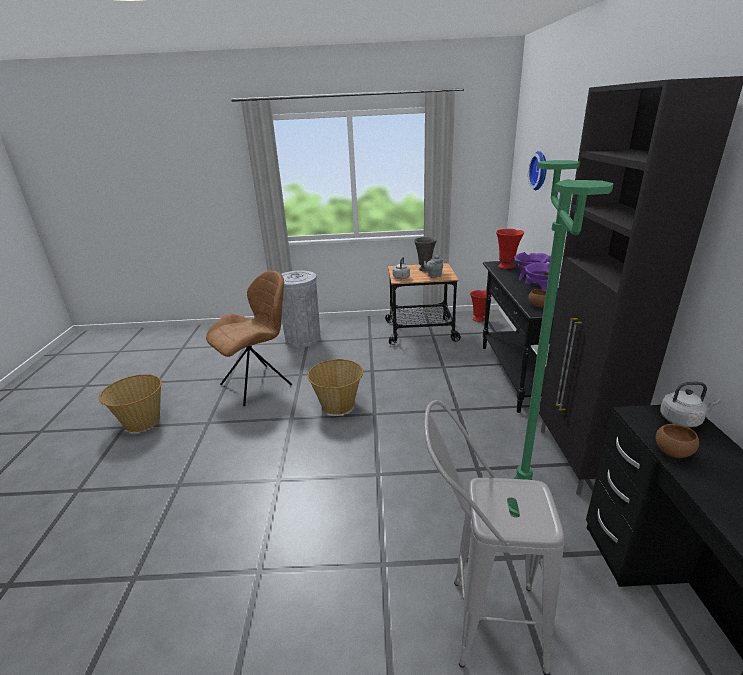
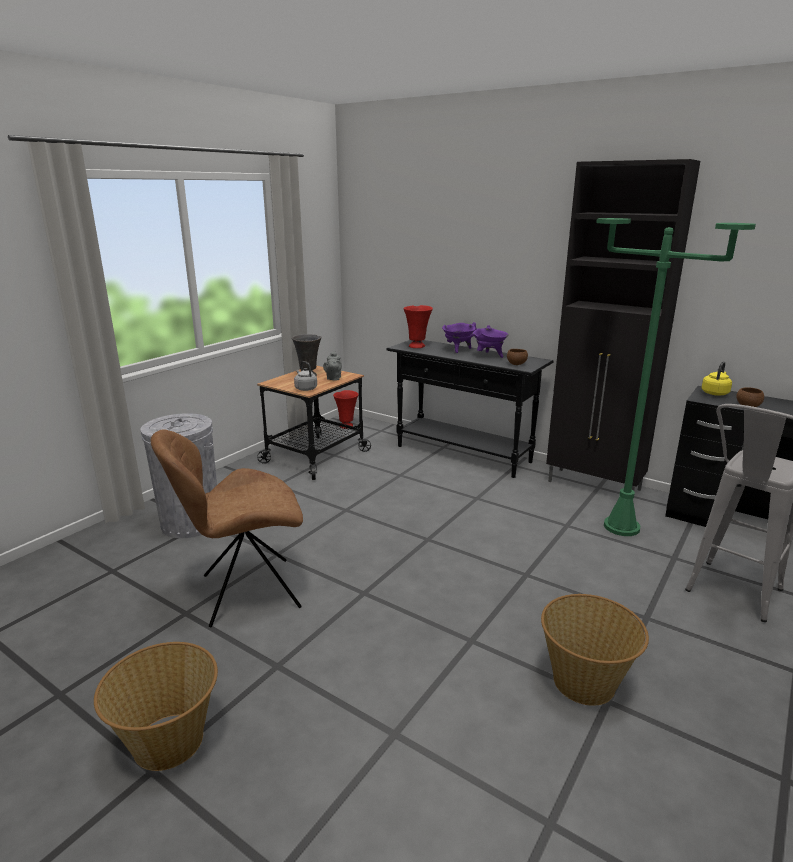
camera: 55 degrees left, 5 degrees down
(258, 384) = (246, 592): brown chair -> brown chair turned 105 degrees counterclockwise
(338, 405) = (382, 553): basket -> basket (585, 682)
(540, 170) = (414, 244): wall clock -> none
(682, 419) = (715, 393): grey kettle -> yellow kettle

